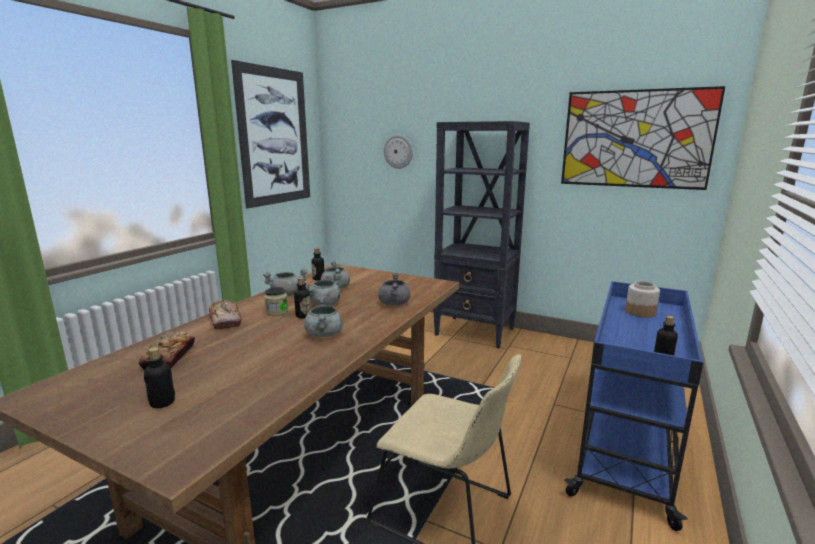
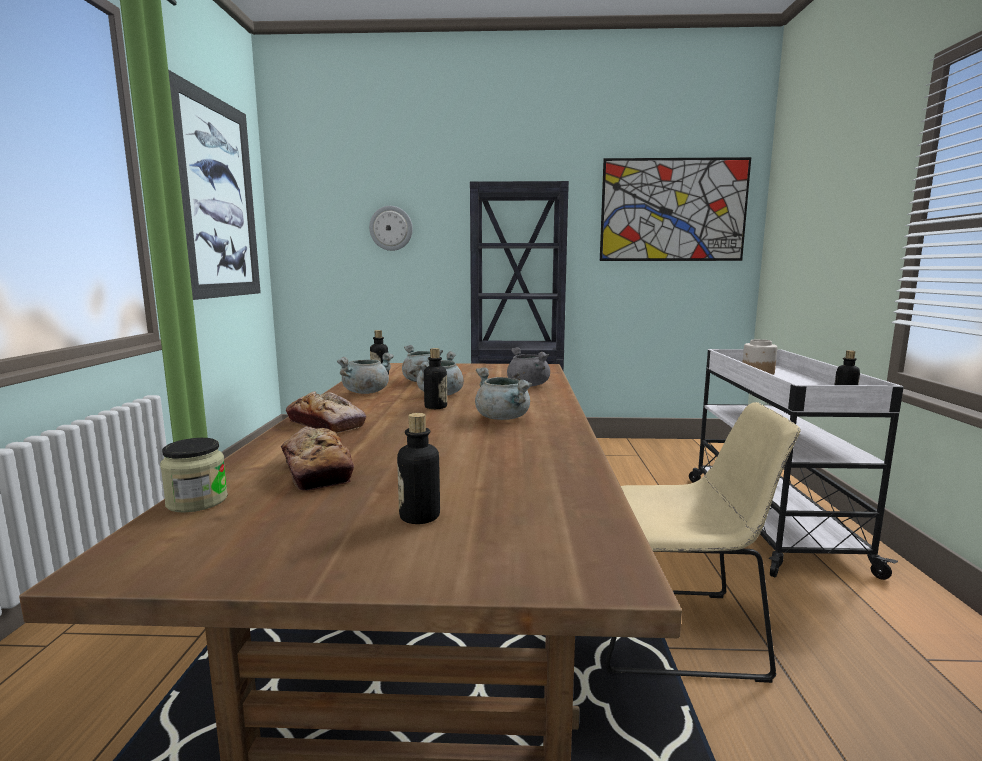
camera: 25 degrees left, 5 degrees down
(277, 312) = (389, 408): jar -> jar (197, 501)
(625, 445) = (768, 520): blue cart -> white cart

